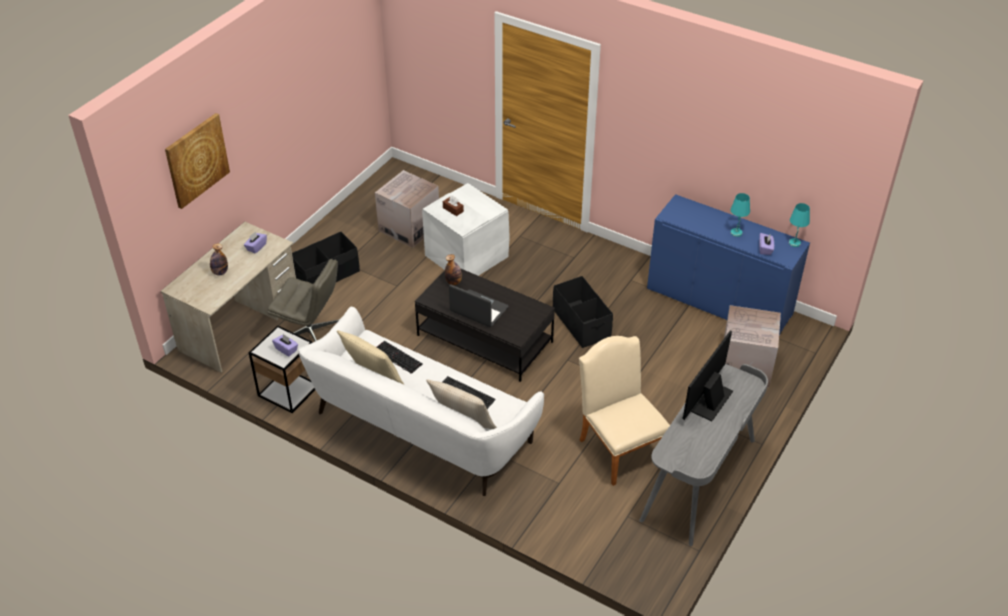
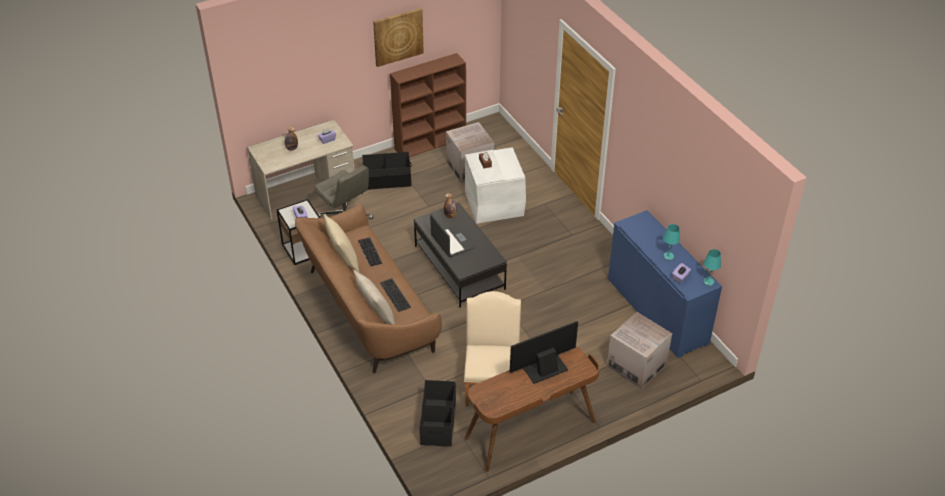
camera: 30 degrees right, 0 degrees up
(196, 160) = (296, 62): picture -> picture (398, 36)
(344, 216) = (431, 143): none -> brown bookcase
(420, 428) = (367, 310): white sofa -> brown sofa
(581, 323) = (538, 285): black storage box -> black storage box (438, 422)
(700, 480) = (531, 431): grey desk -> brown desk

